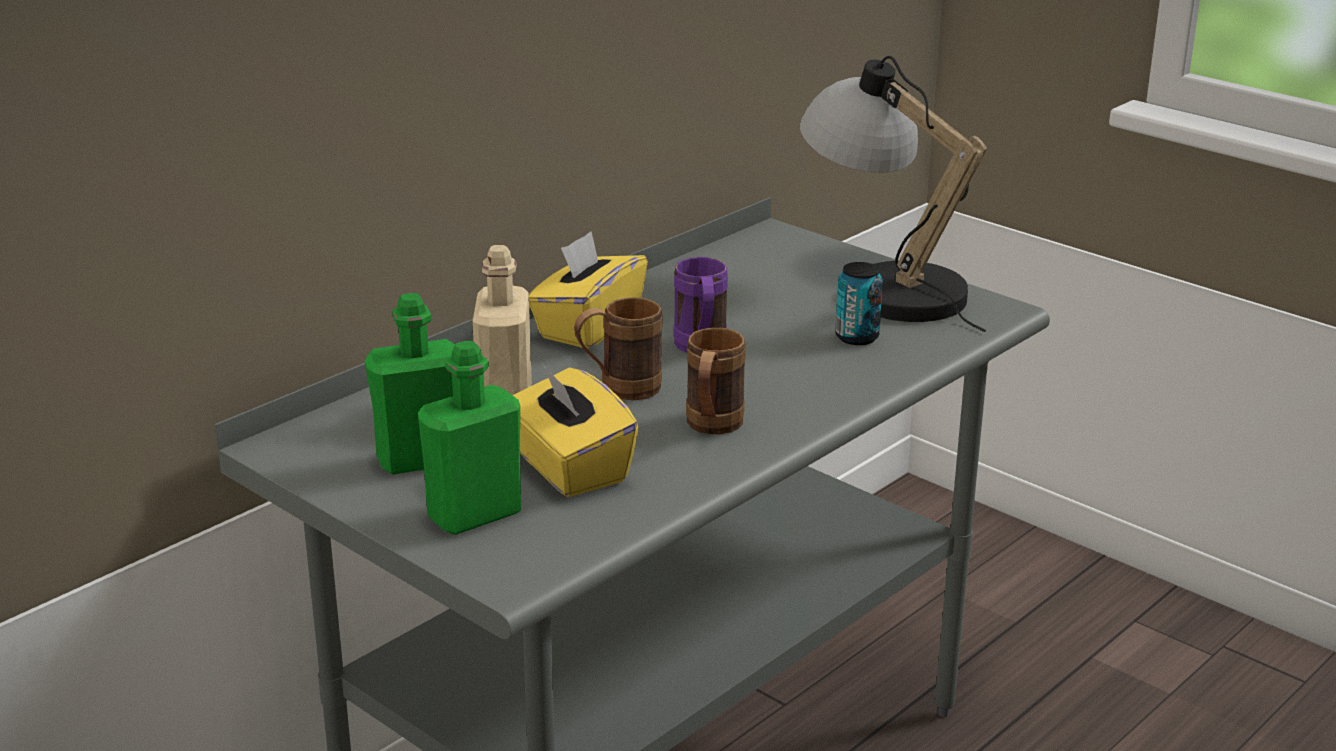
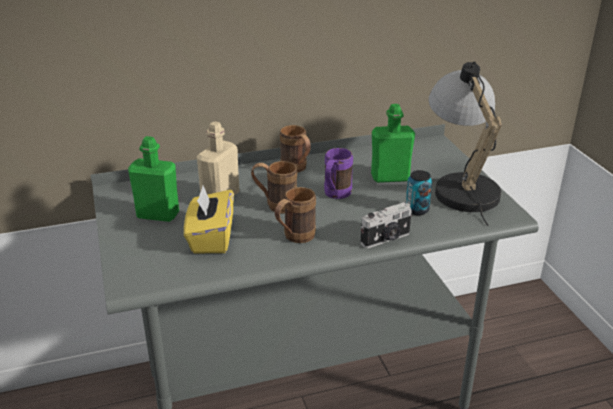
camera: 30 degrees right, 5 degrees up
(474, 515) = (148, 249): green bottle -> green bottle (390, 177)
(587, 327) = (297, 169): yellow tissue box -> brown mug
(858, 390) = (386, 239): none -> camera

